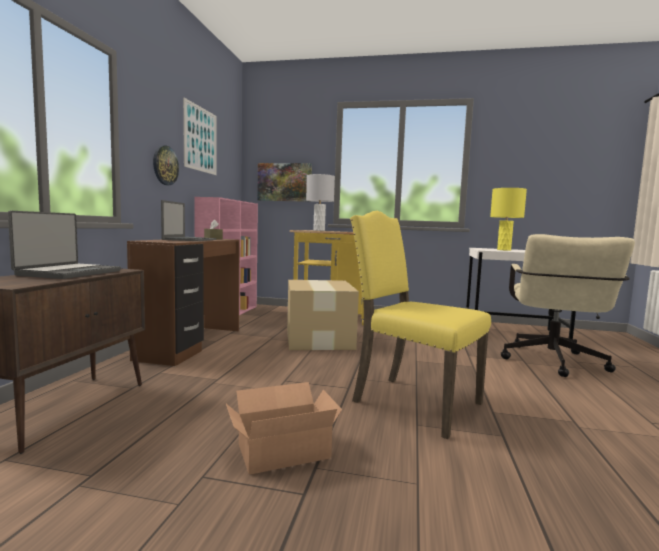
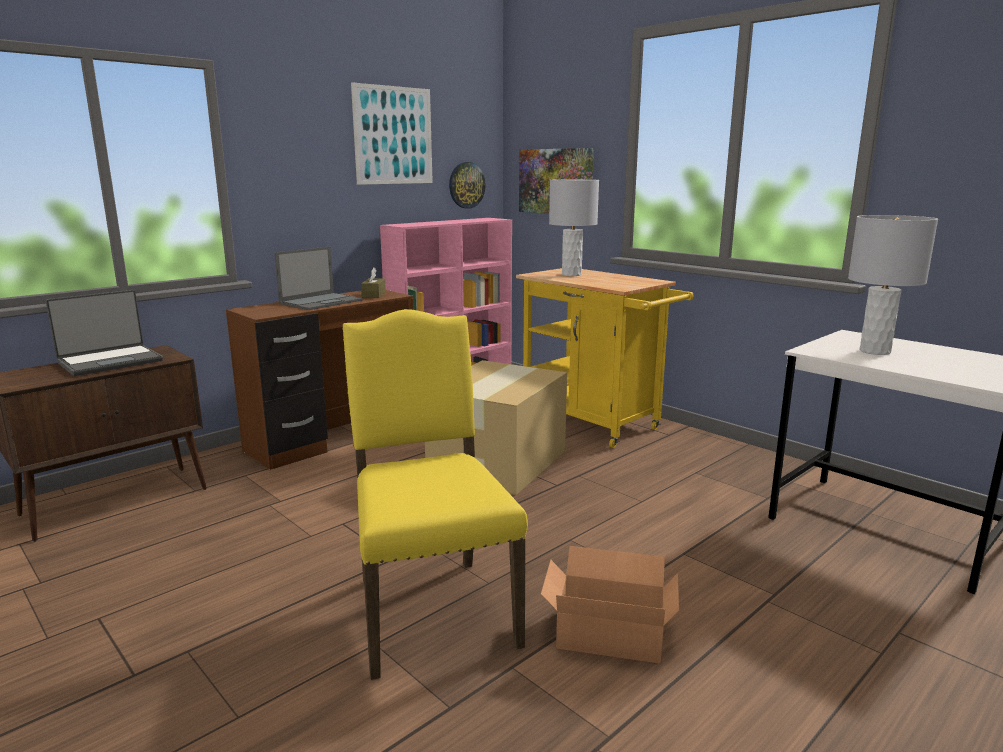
camera: 35 degrees right, 10 degrees up
(165, 165) = (317, 191): wall clock -> wall clock (466, 185)
(280, 449) = (193, 616): cardboard box -> cardboard box (607, 631)
(503, 250) = (874, 351): yellow table lamp -> grey table lamp
(553, 364) = (826, 621): beige office chair -> none

